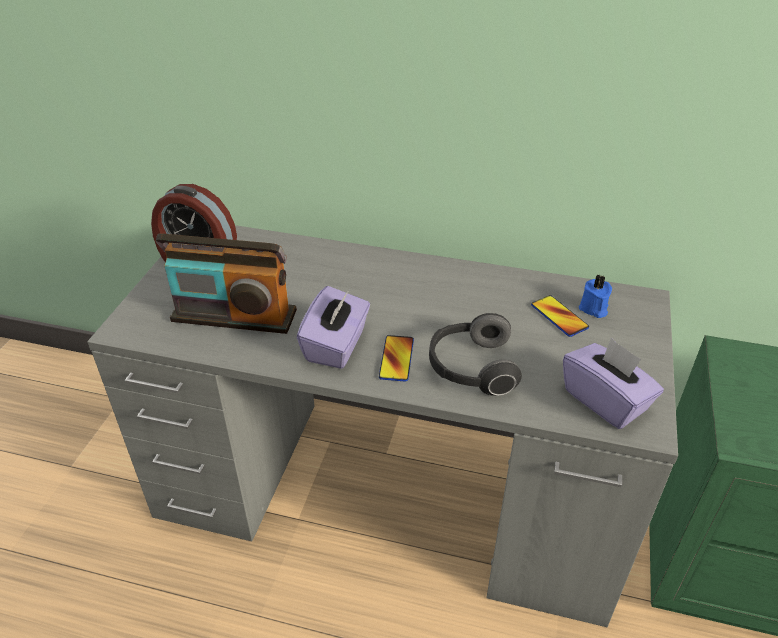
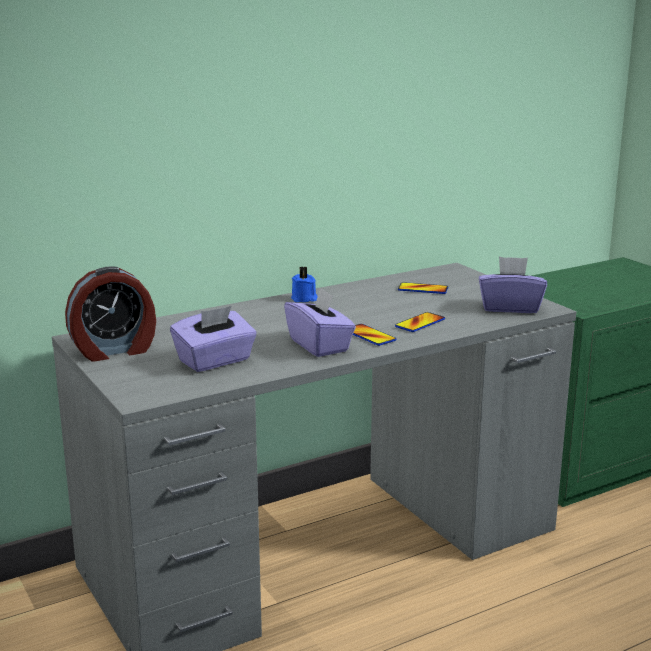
camera: 45 degrees left, 20 degrees down
(234, 316) = (215, 361): radio -> purple tissue box
(471, 369) = (420, 323): headphones -> phone
(593, 308) = (434, 280): blue candle -> blue candle (304, 299)

